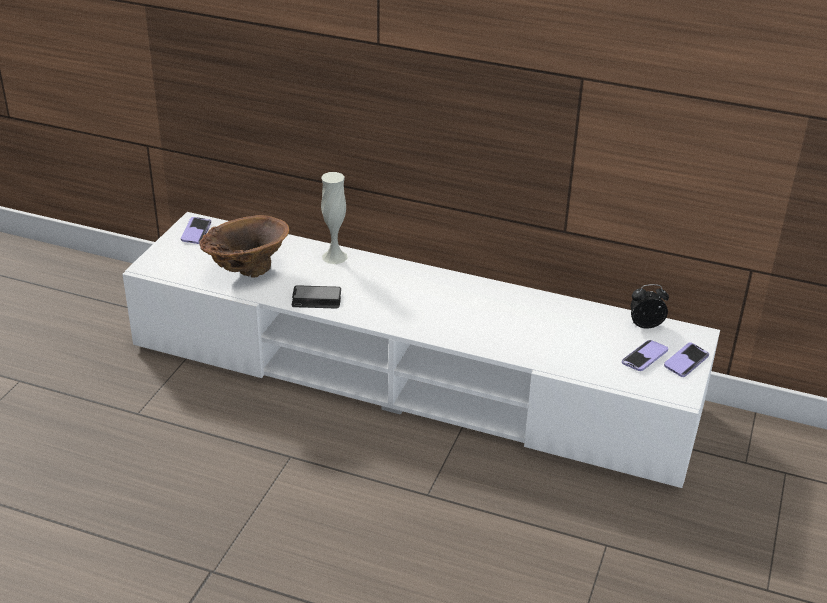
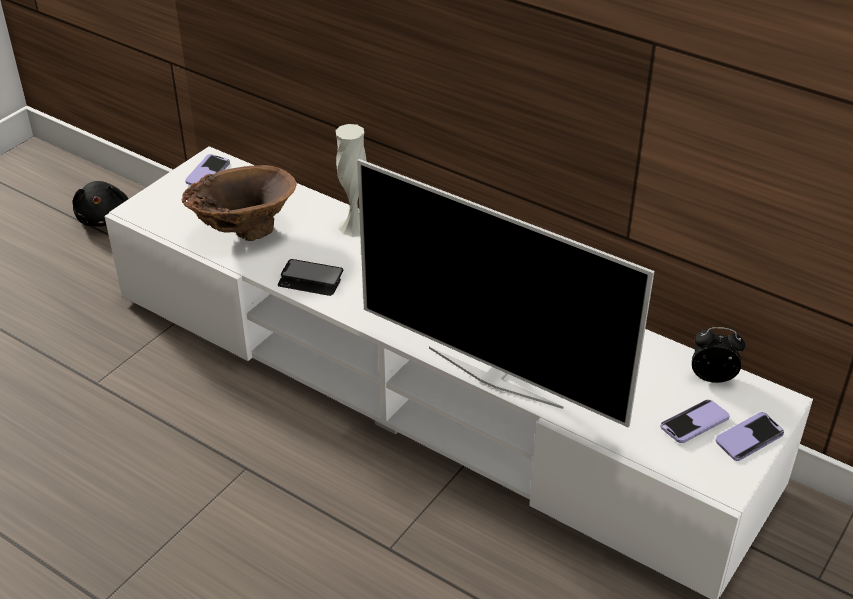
camera: 15 degrees right, 5 degrees up
(88, 287) = (103, 218): none -> black plush toy
(488, 346) = (495, 376): none -> television

